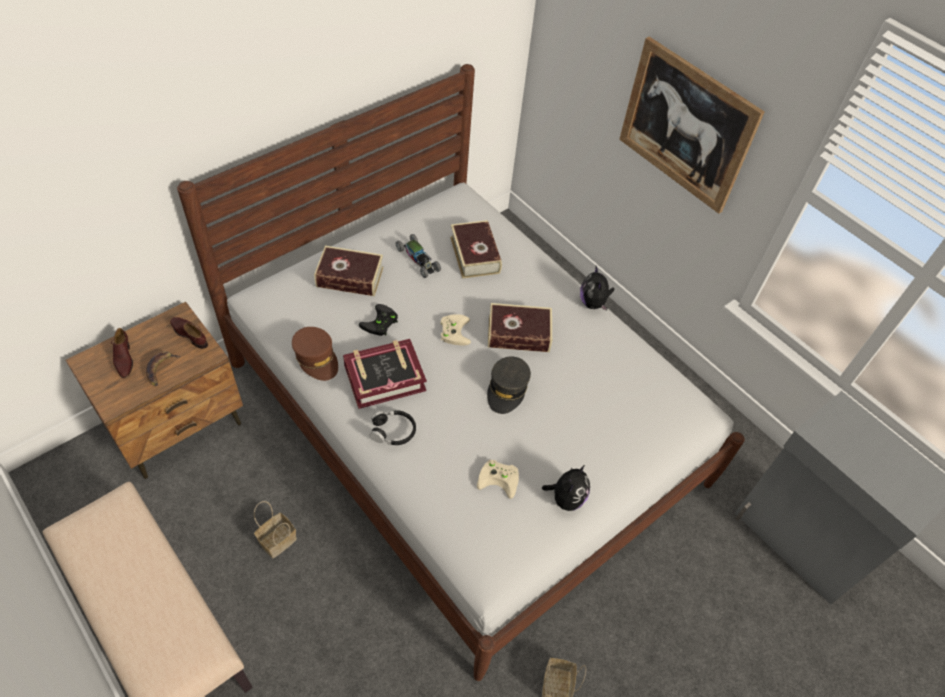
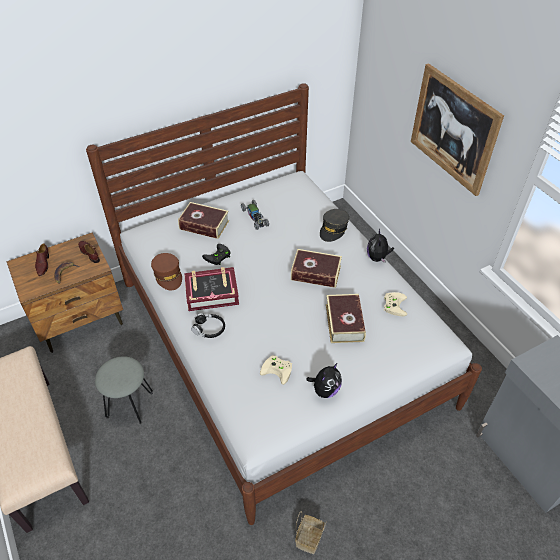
camera: 15 degrees right, 5 degrees down
(278, 539) = (130, 404): basket -> grey stool
(453, 330) = (268, 266): beige game controller -> beige game controller (394, 304)
(475, 255) = (296, 217): book -> book (344, 322)
(507, 389) = (298, 310): grey cap -> grey cap (333, 229)

